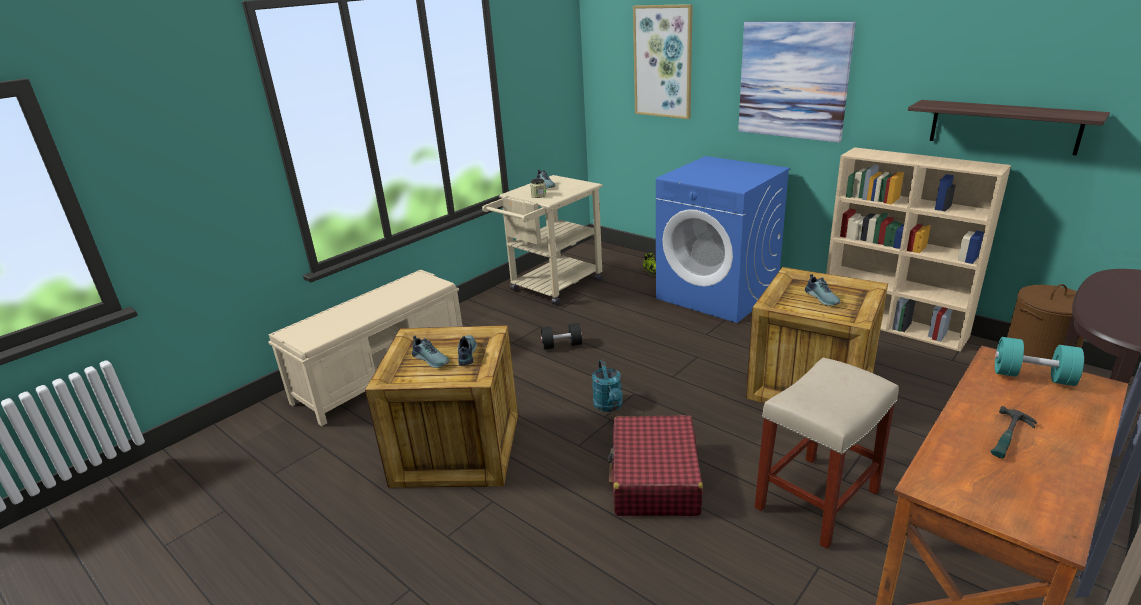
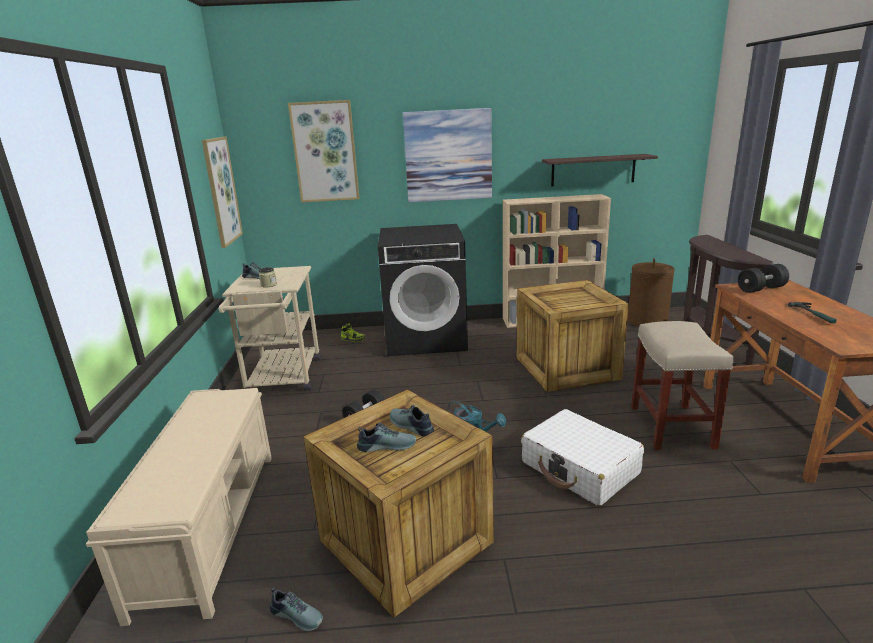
camera: 45 degrees left, 5 degrees down
(556, 94) = (221, 191): none -> picture
(654, 479) = (580, 468): red suitcase -> white suitcase
(718, 294) = (426, 338): blue washing machine -> black washing machine
(823, 298) = (569, 298): shoe -> shoe (298, 614)
(1032, 377) = (761, 289): turquoise dumbbell -> black dumbbell

